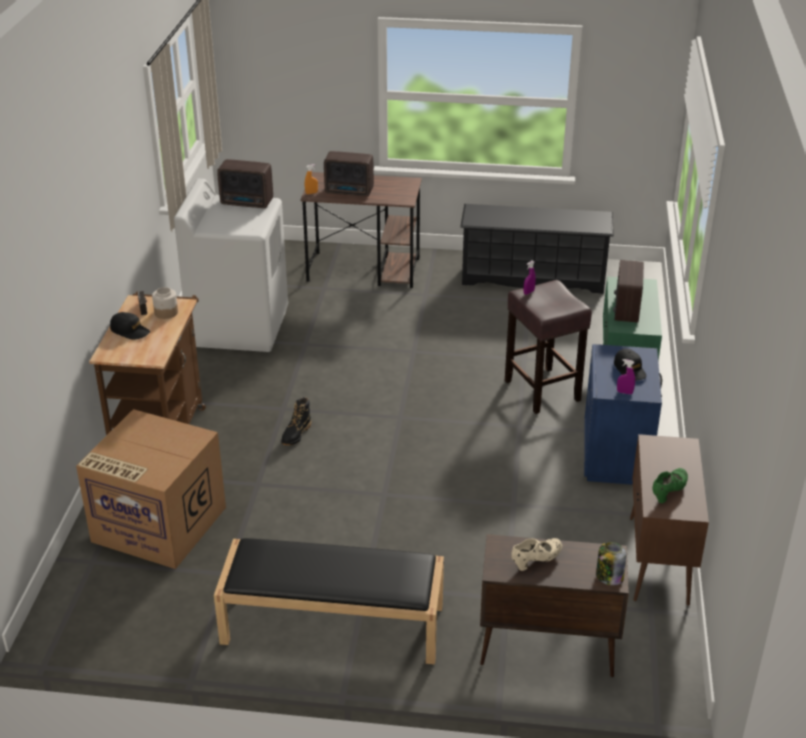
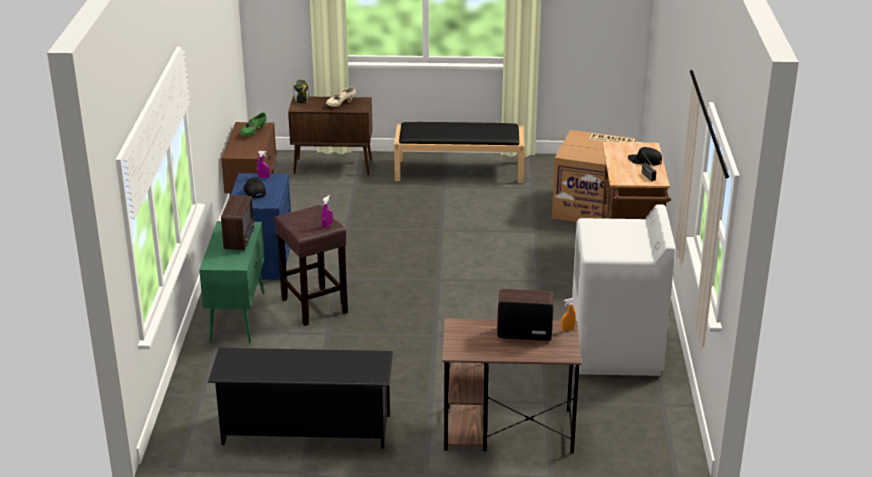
camera: 175 degrees right, 5 degrees down
(166, 312) = (627, 174): jar -> none
(247, 203) = (613, 251): radio -> none
(296, 434) = (520, 263): black boot -> none

